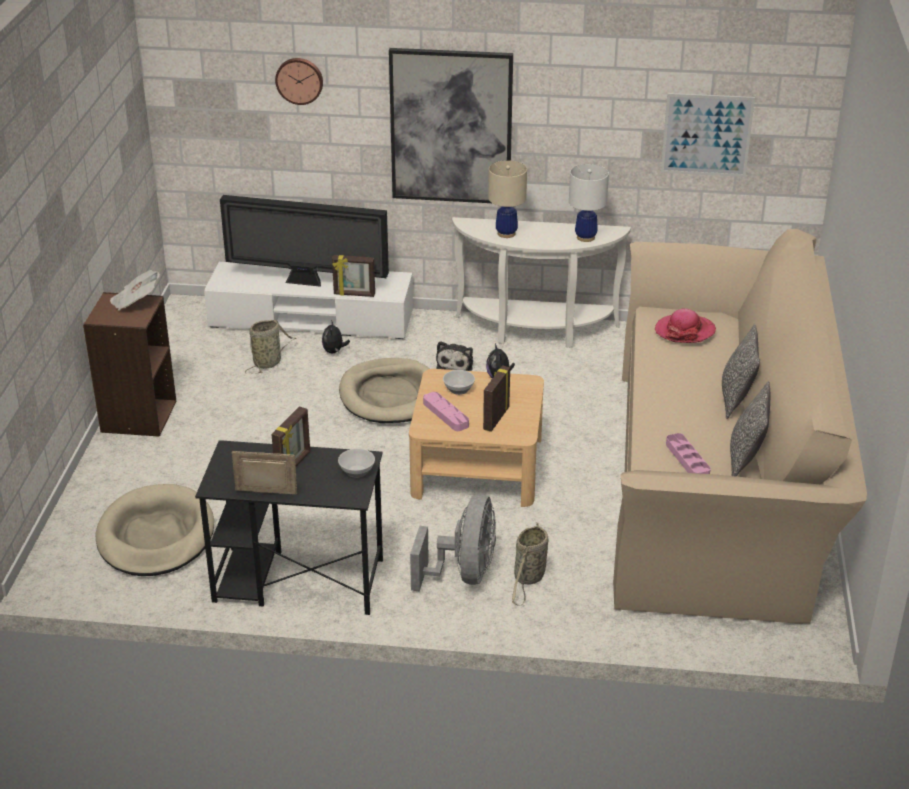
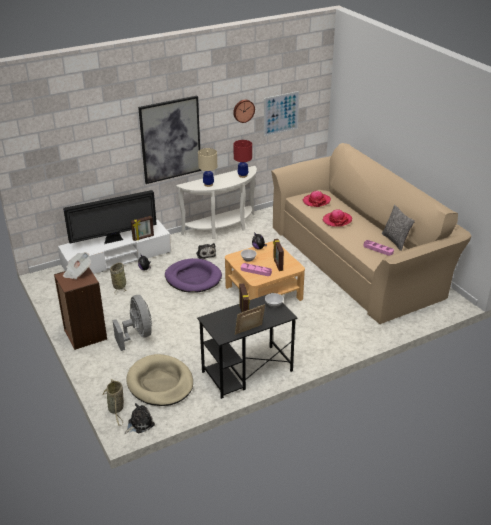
camera: 35 degrees left, 0 degrees up
(62, 580) = (139, 424): none -> plush toy
(299, 80) = (93, 135): wall clock -> wall clock (243, 110)
(390, 395) = (193, 278): beige dog bed -> purple dog bed
(463, 574) = (309, 337): grey fan -> grey fan (137, 335)
(528, 578) = (335, 327): basket -> basket (116, 409)
(586, 237) = (243, 175): white table lamp -> red table lamp
(676, 378) = (337, 220): none -> hat
(736, 399) = (366, 220): pillow -> none

